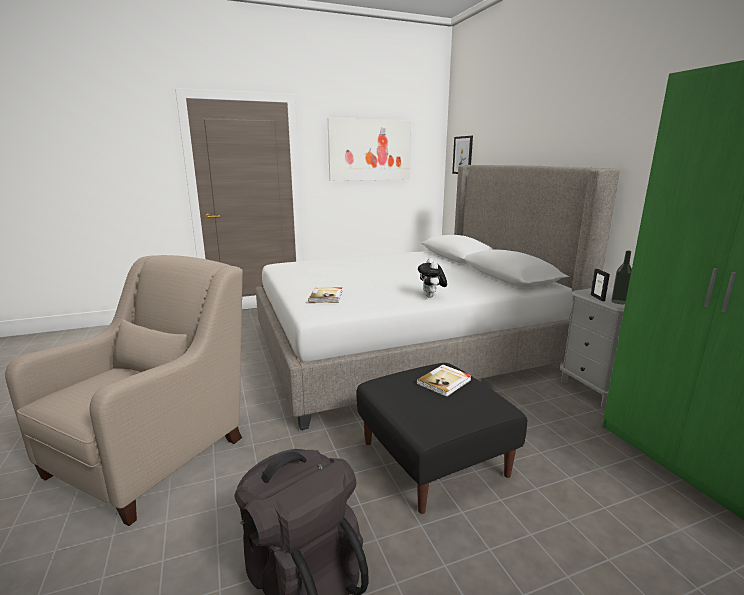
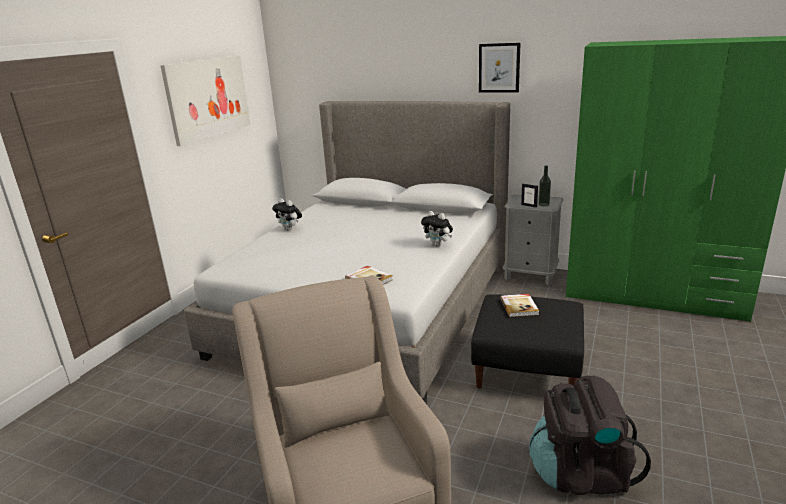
camera: 45 degrees left, 5 degrees up
(366, 258) = (289, 229): none -> plush toy
(462, 155) = (304, 89): picture -> picture (499, 68)

